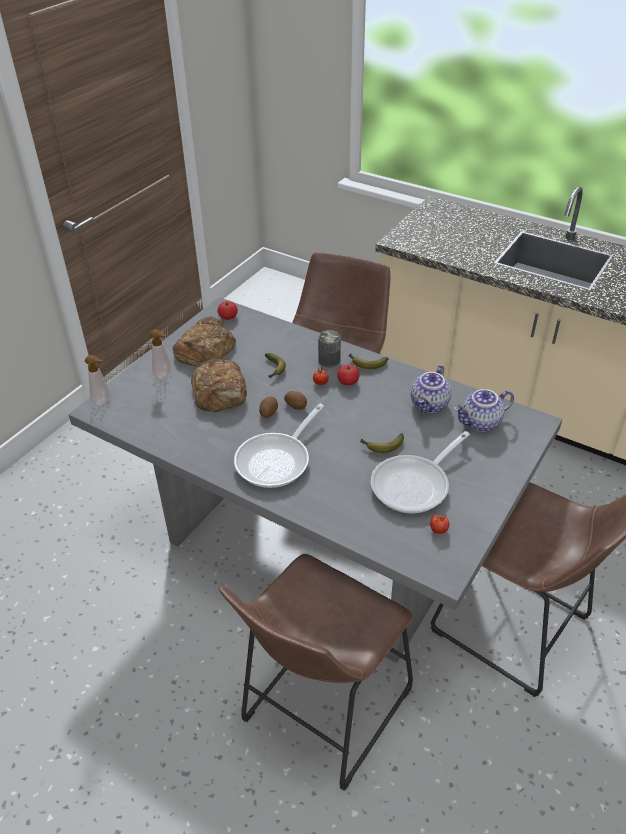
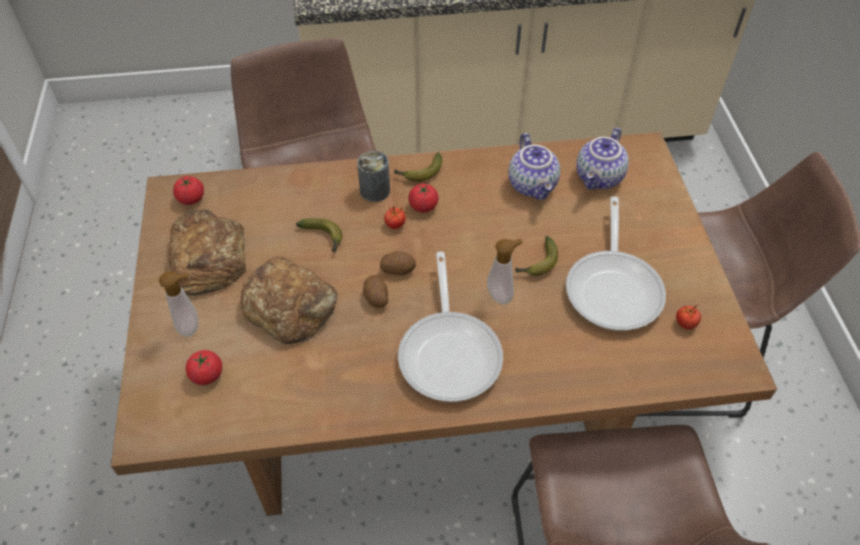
camera: 40 degrees left, 10 degrees up
(103, 402) = (145, 415): soap dispenser -> soap dispenser (501, 294)
(148, 400) = (207, 375): none -> tomato
(317, 546) = (431, 407): grey dining table -> brown dining table

